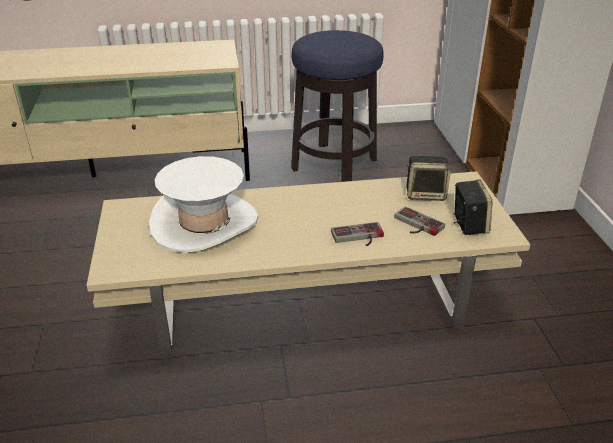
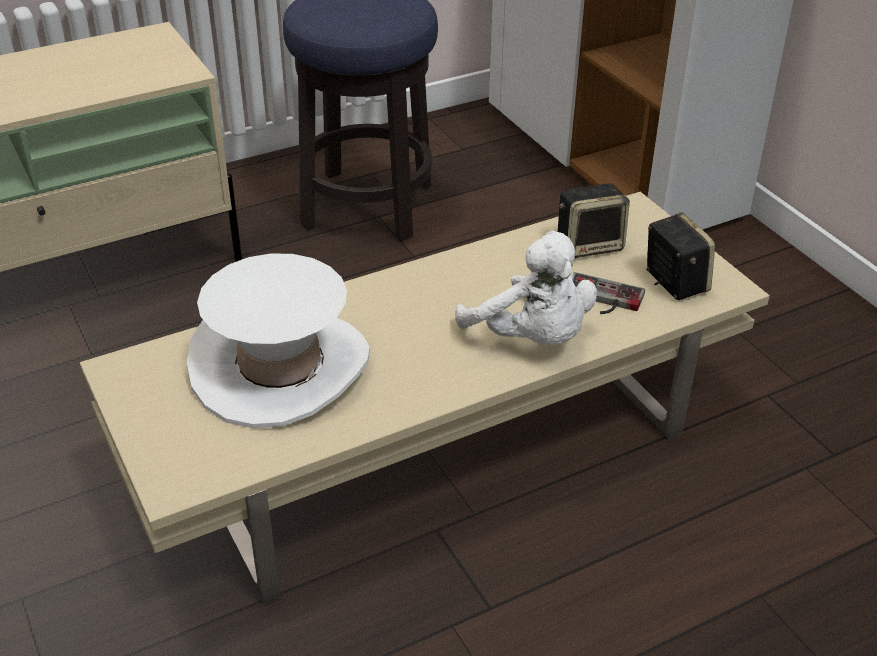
camera: 20 degrees left, 5 degrees up
(358, 237) = (532, 338): game controller -> white plush toy

